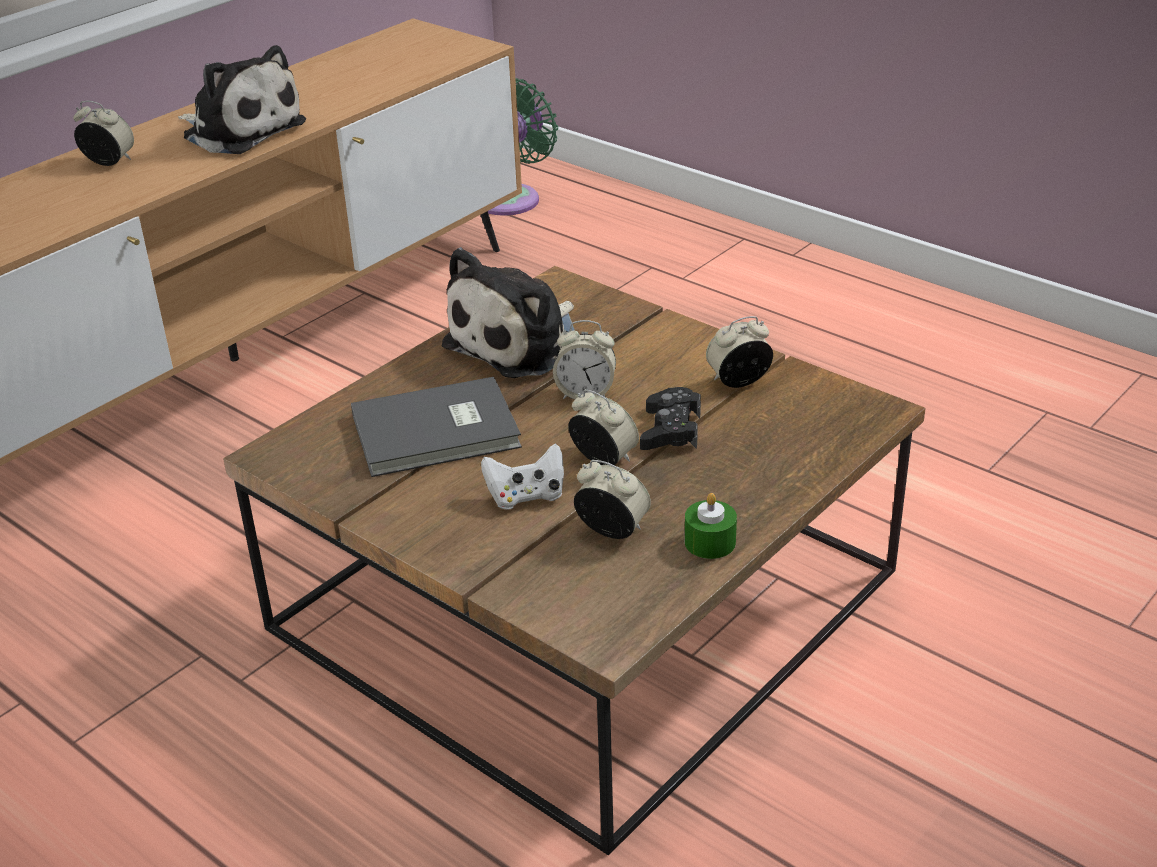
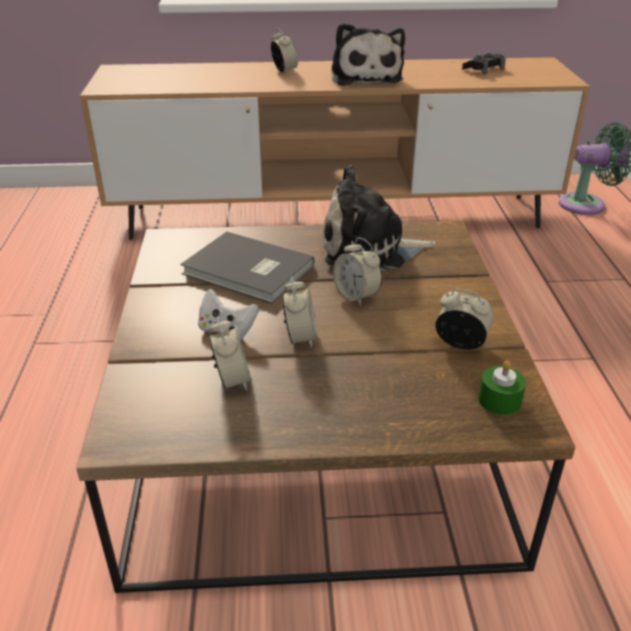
camera: 45 degrees right, 0 degrees up
(670, 430) = (367, 346): black game controller -> black game controller (483, 69)
(710, 542) = (269, 428): green candle -> green candle (499, 400)

